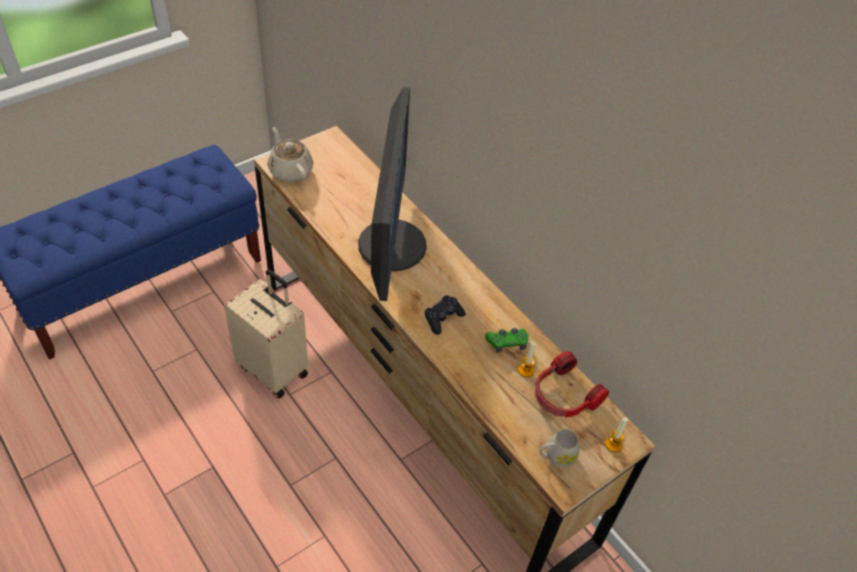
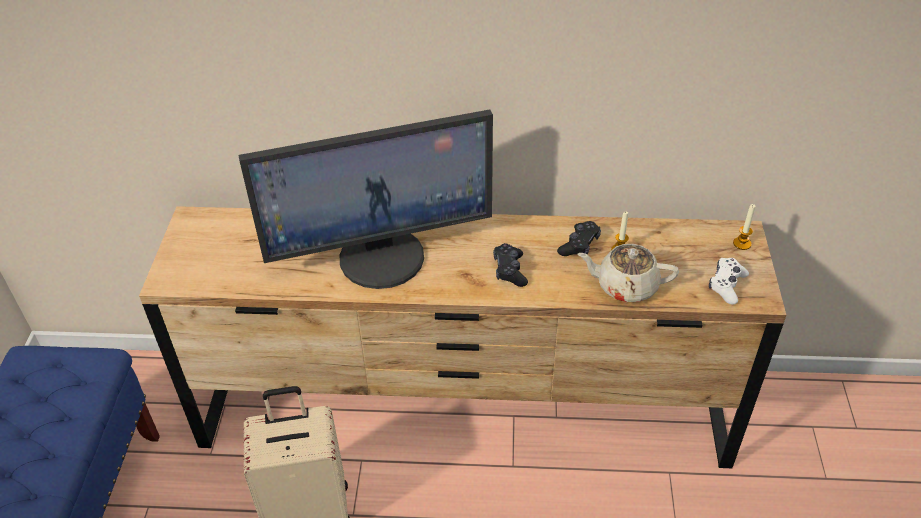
camera: 45 degrees left, 5 degrees down
(290, 170) = (193, 274): beige teapot -> beige teapot (625, 286)
(390, 245) = (382, 256): monitor -> monitor turned 120 degrees clockwise
(507, 343) = (579, 245): green game controller -> black game controller
(556, 456) = (726, 285): white mug -> white game controller
(563, 396) = (667, 243): headphones -> none

